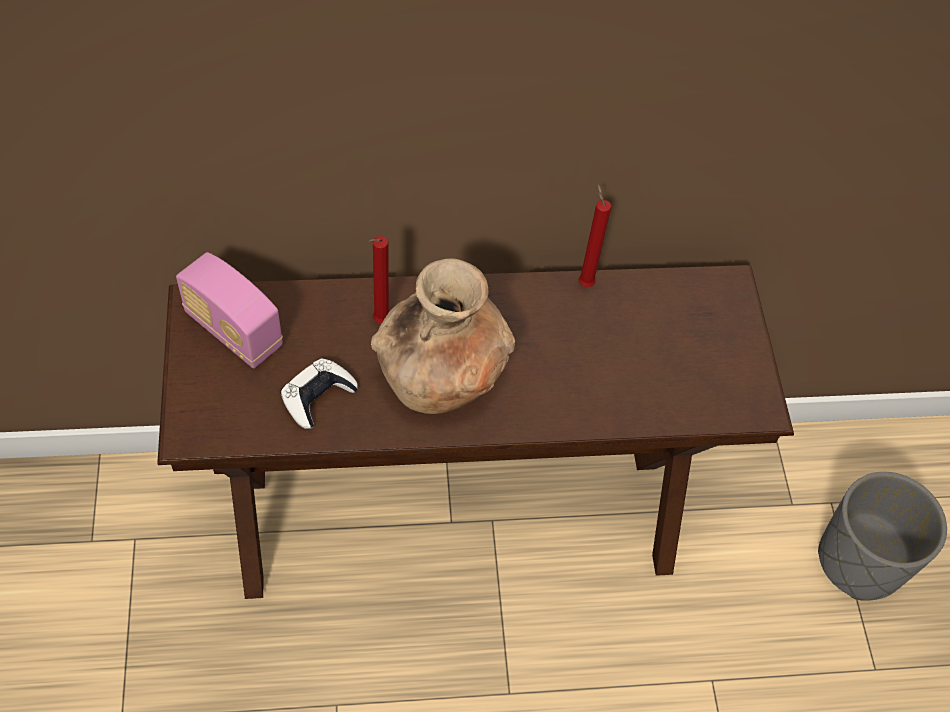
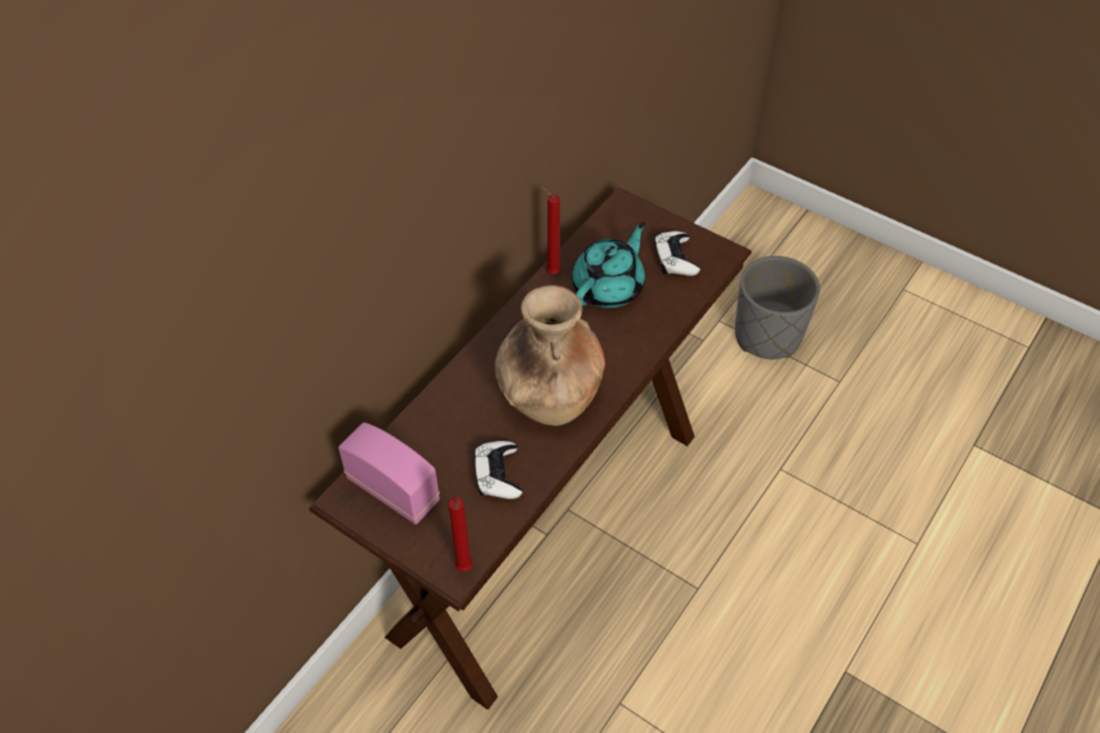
camera: 45 degrees left, 5 degrees down
(233, 330) = (393, 490): radio -> radio turned 135 degrees counterclockwise
(379, 322) = (472, 400): red candle -> red candle (464, 570)
(615, 340) = (609, 287): none -> turquoise teapot
(709, 372) = (675, 258): none -> white game controller

